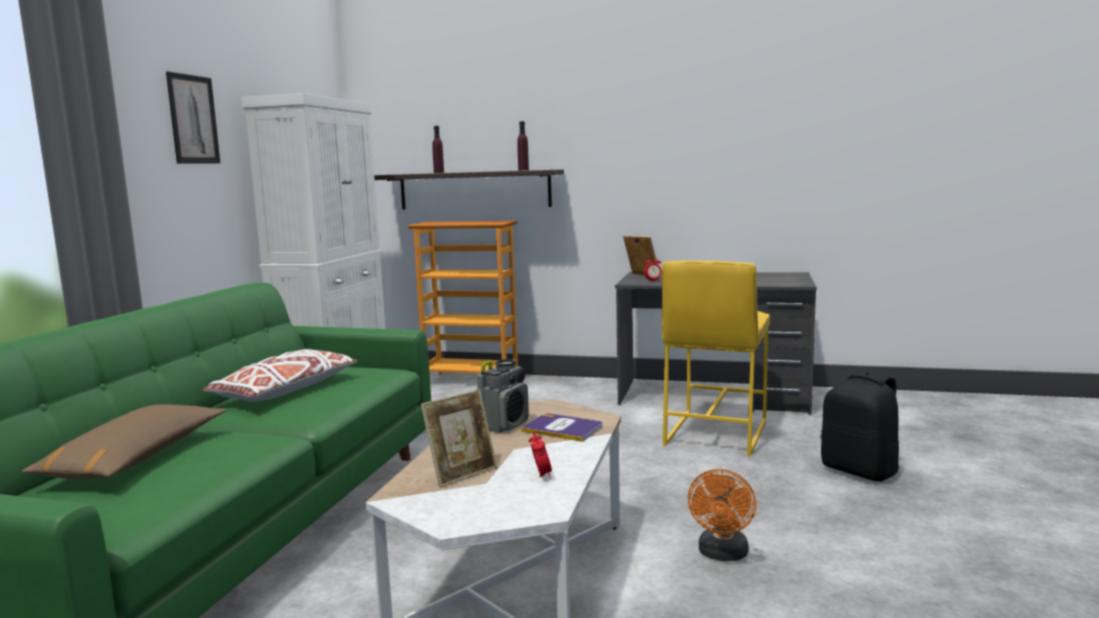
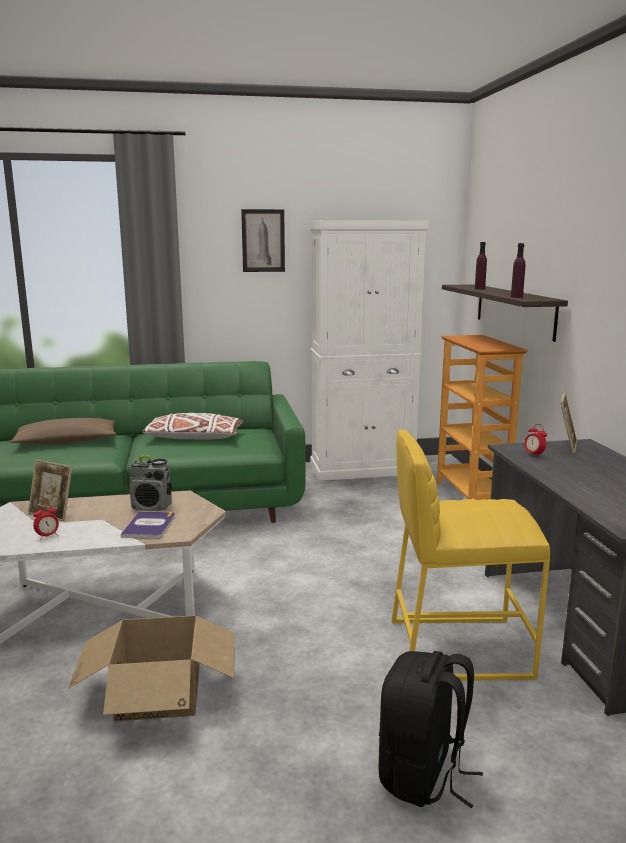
camera: 65 degrees right, 5 degrees up
(722, 554) = (159, 693): orange fan -> cardboard box

